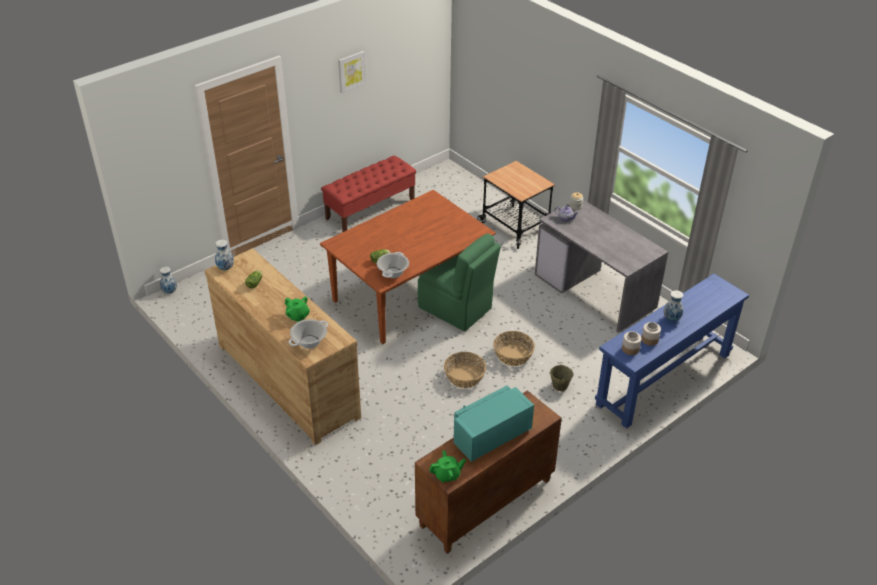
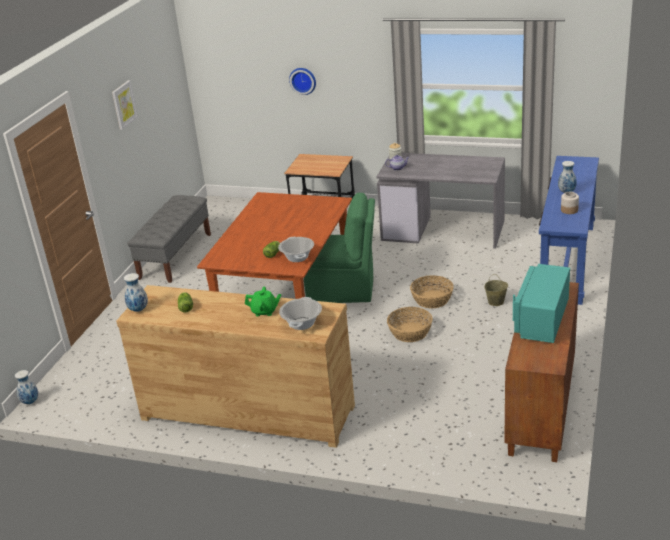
camera: 30 degrees left, 10 degrees down
(370, 209) = (175, 256): red bench -> grey bench
(447, 475) = (545, 363): green teapot -> none
(532, 97) = (303, 80): none -> wall clock
(630, 349) = (563, 221): jar -> none

